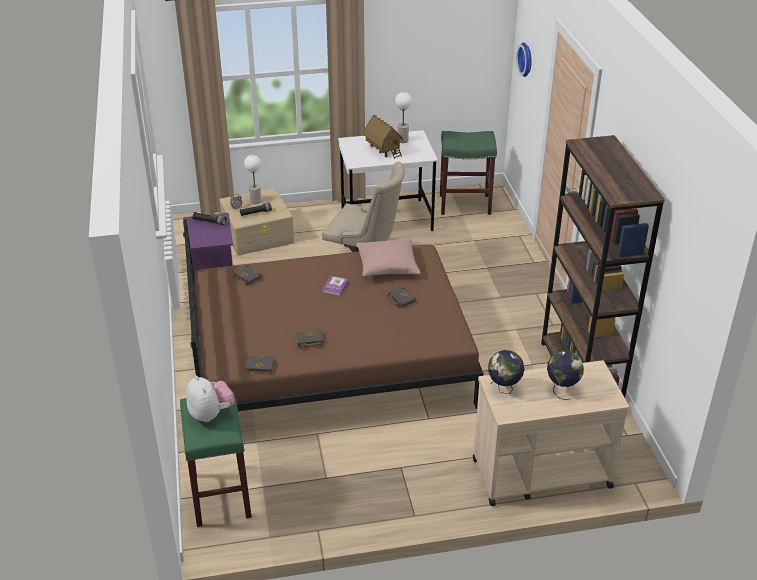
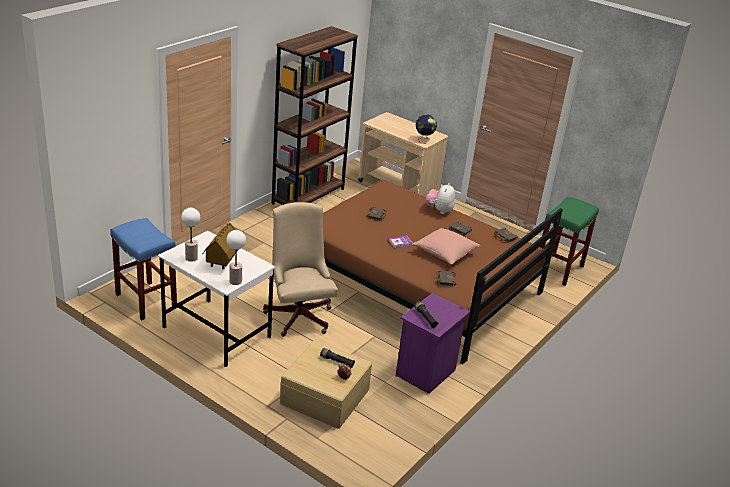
camera: 135 degrees left, 5 degrees down
(211, 414) = (571, 210): plush toy -> plush toy (439, 210)
(255, 201) = (319, 373): table lamp -> table lamp (235, 281)
(387, 266) = (350, 232): pink pillow -> pink pillow (445, 253)
(465, 204) = (145, 300): green stool -> blue stool
(527, 59) = (106, 133): wall clock -> none
(562, 389) = (400, 127): globe -> none

